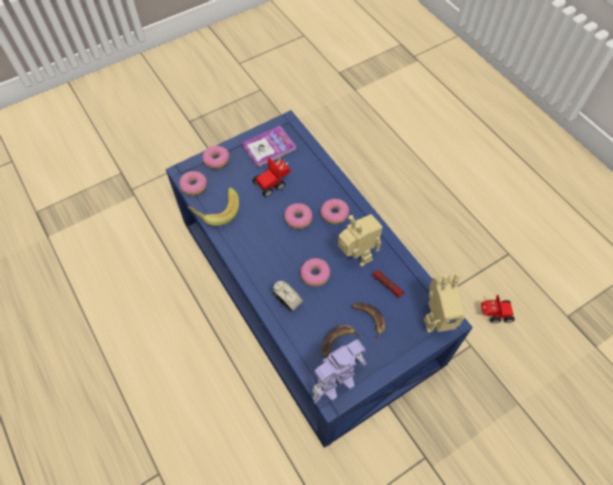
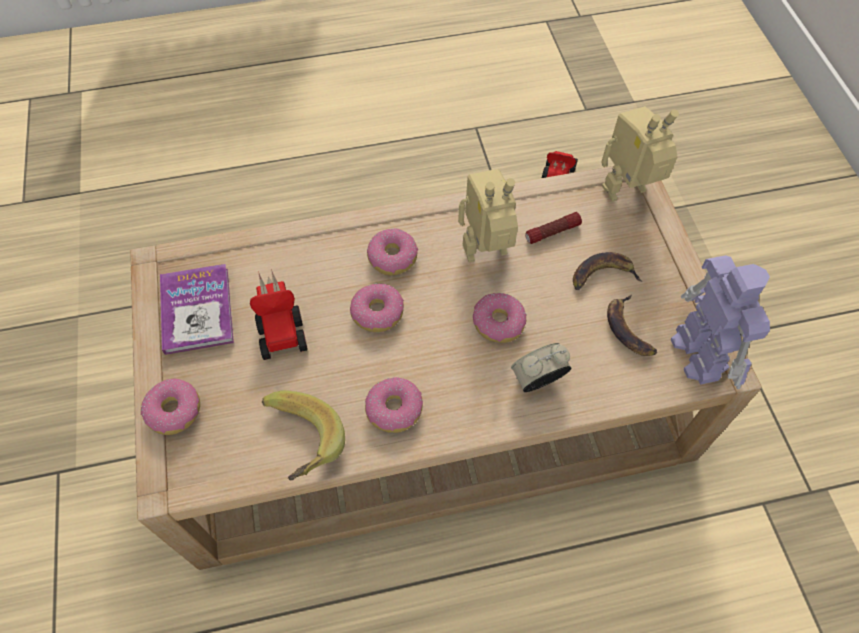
camera: 70 degrees left, 0 degrees up
(194, 186) = (215, 471): donut -> donut (394, 409)
(304, 290) = (429, 401): blue coffee table -> beige coffee table
(436, 319) = (627, 193): toy robot -> toy robot turned 120 degrees counterclockwise

